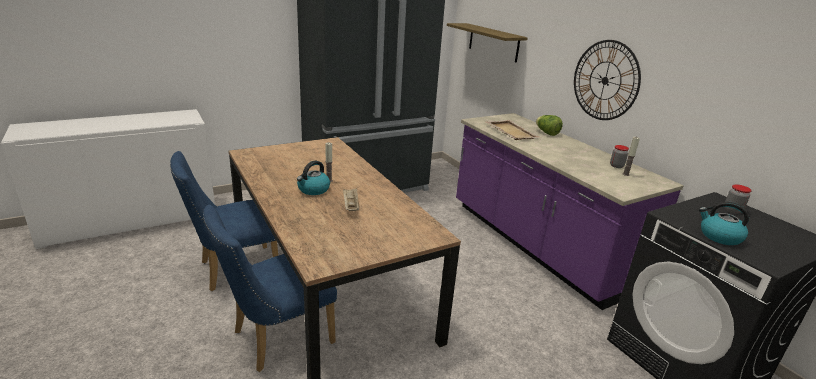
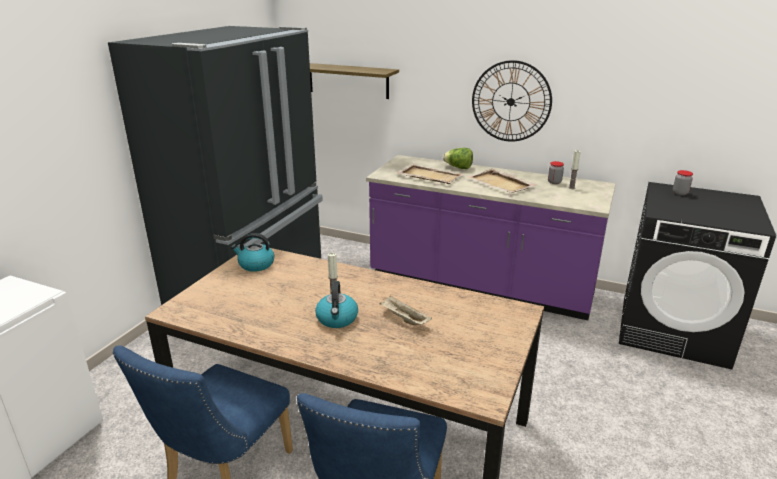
camera: 35 degrees left, 0 degrees up
(562, 152) = (501, 183): none -> beige tray
(719, 236) = (708, 218): kettle -> kettle (255, 265)

